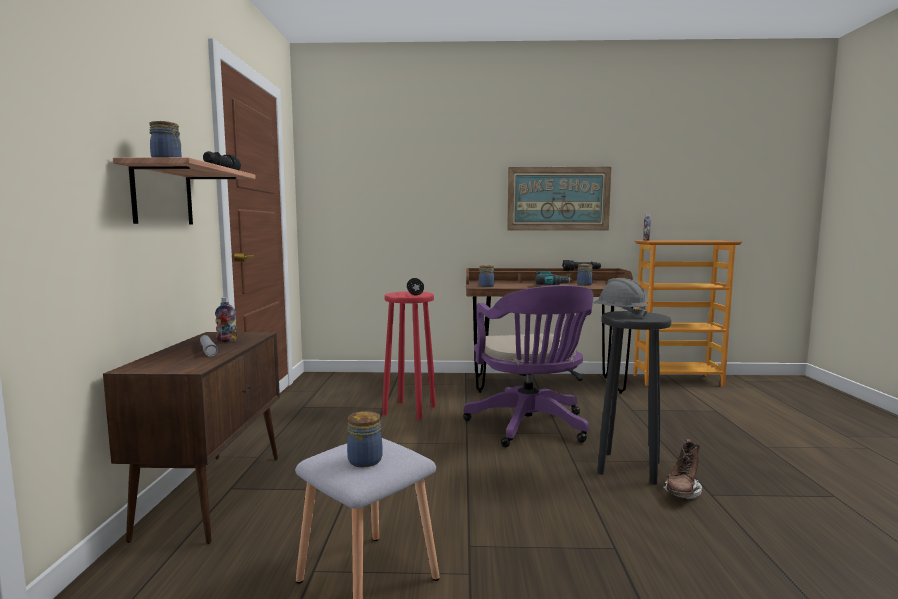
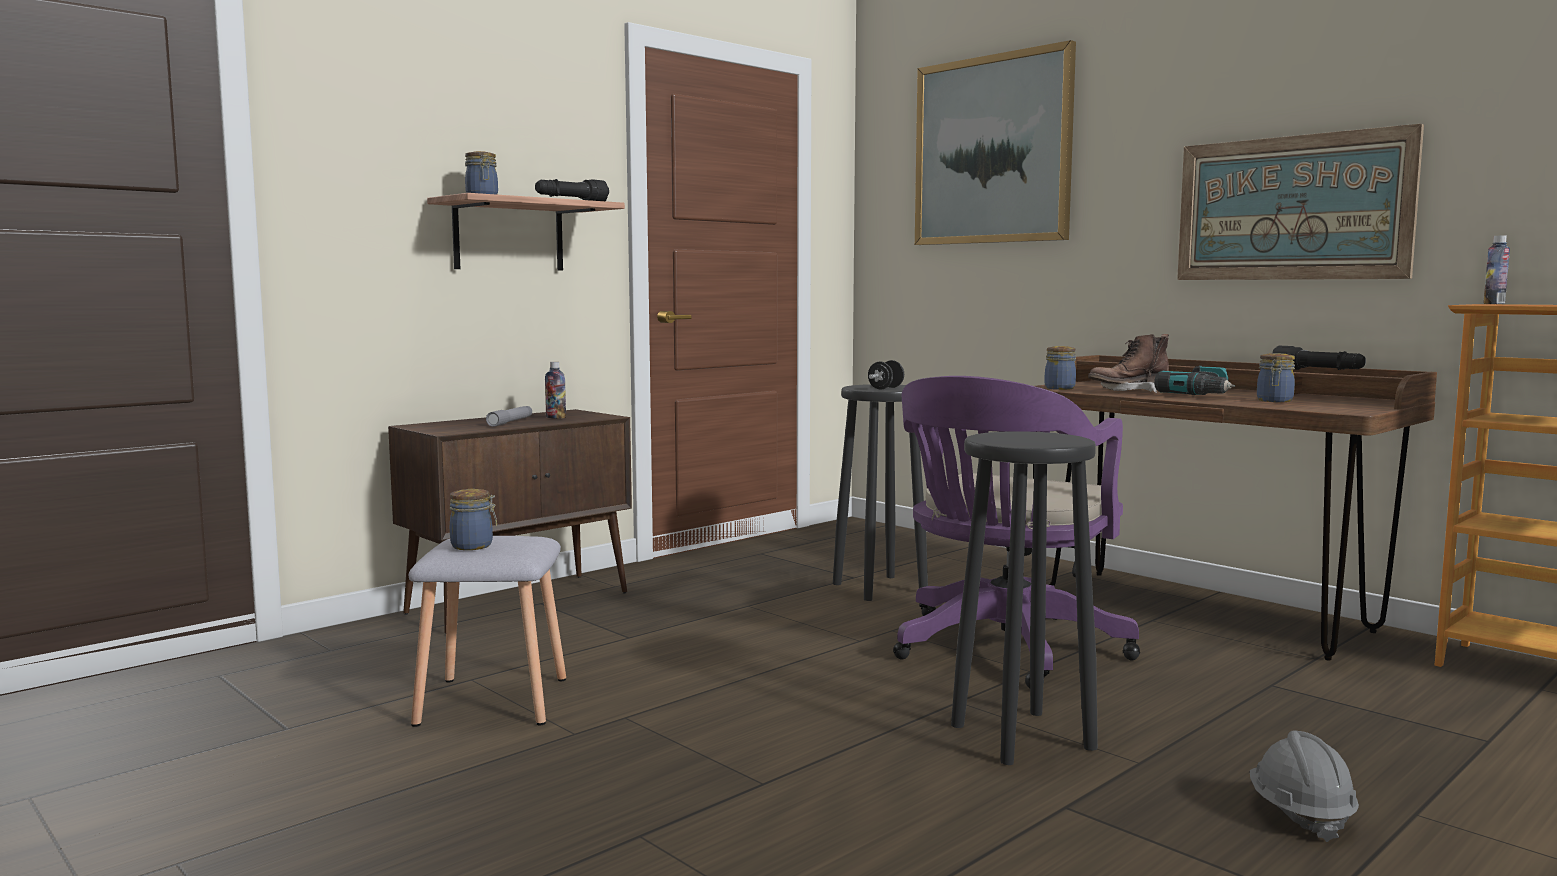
camera: 45 degrees right, 0 degrees up
(396, 159) = (992, 150): none -> picture
(410, 410) = (881, 588): red stool -> black stool
(619, 315) = (1007, 435): grey hard hat -> grey hard hat (1300, 814)
(682, 491) = (1025, 786): brown boot -> brown boot (1128, 391)

